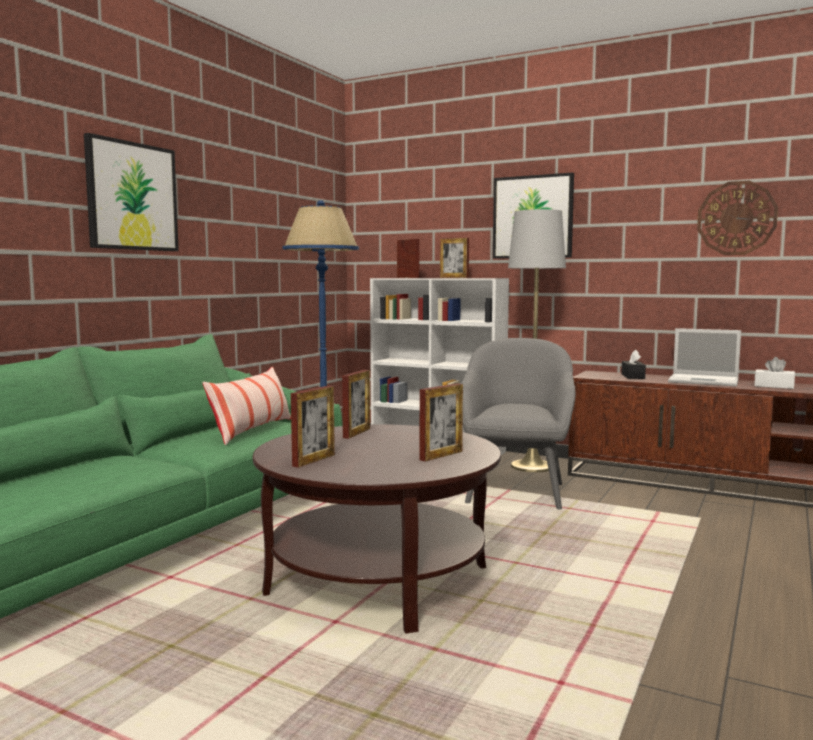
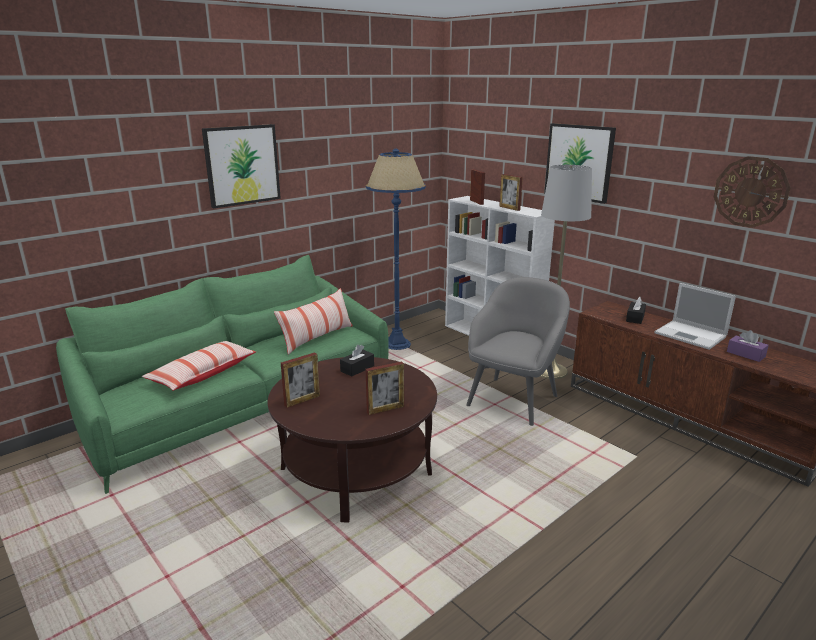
camera: 20 degrees right, 15 degrees up
(106, 471) = (203, 374): none -> pillow
(356, 433) = (357, 368): picture frame -> black tissue box
(774, 386) = (745, 354): white tissue box -> purple tissue box

